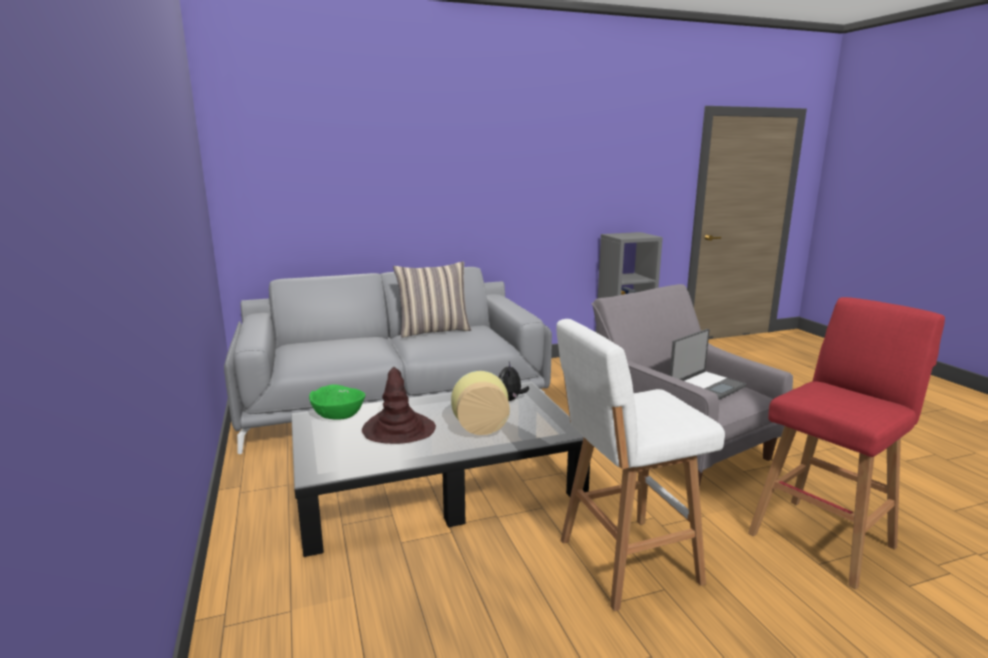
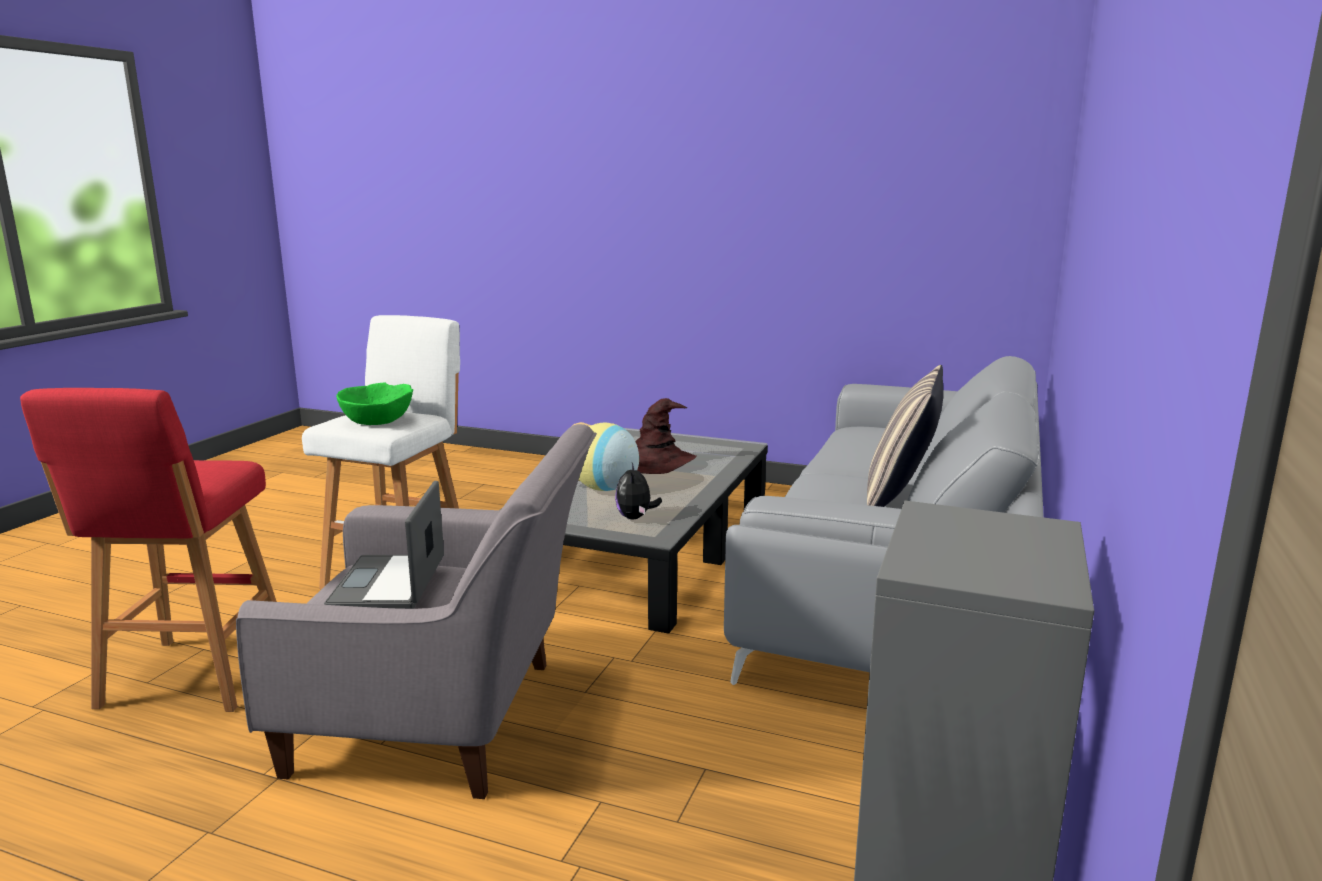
camera: 130 degrees right, 0 degrees up
(338, 414) = (733, 453): green bowl -> green bowl (377, 420)
(510, 400) = (636, 518): plush toy -> plush toy turned 135 degrees counterclockwise

